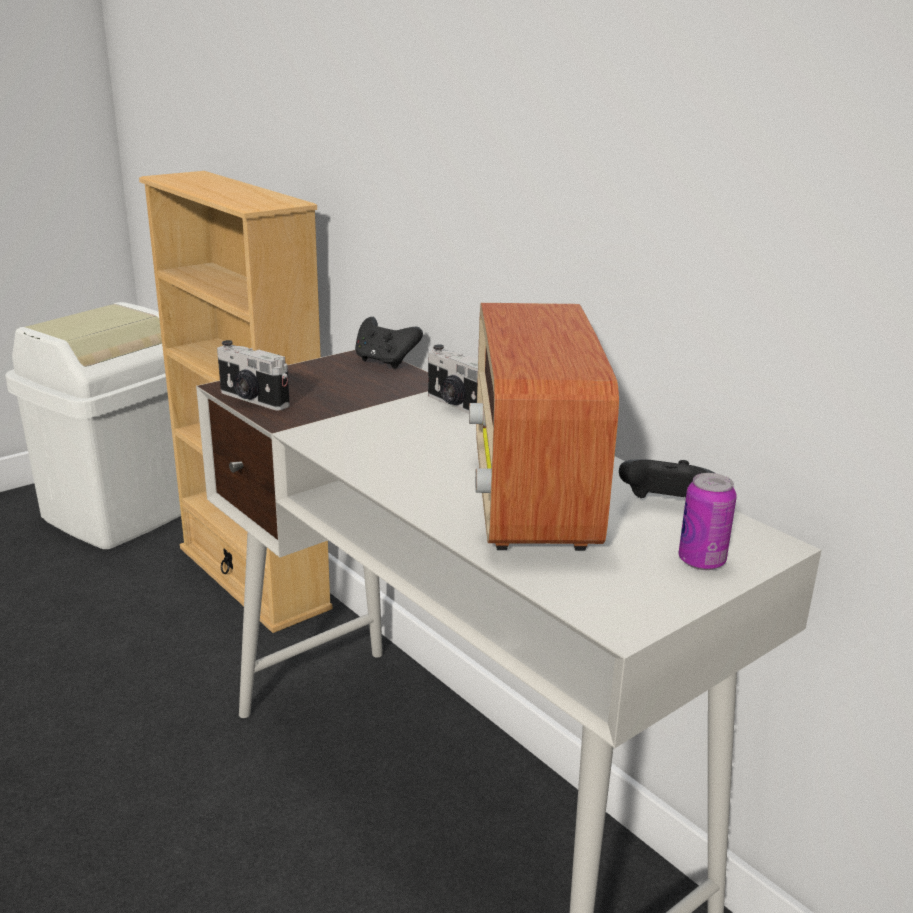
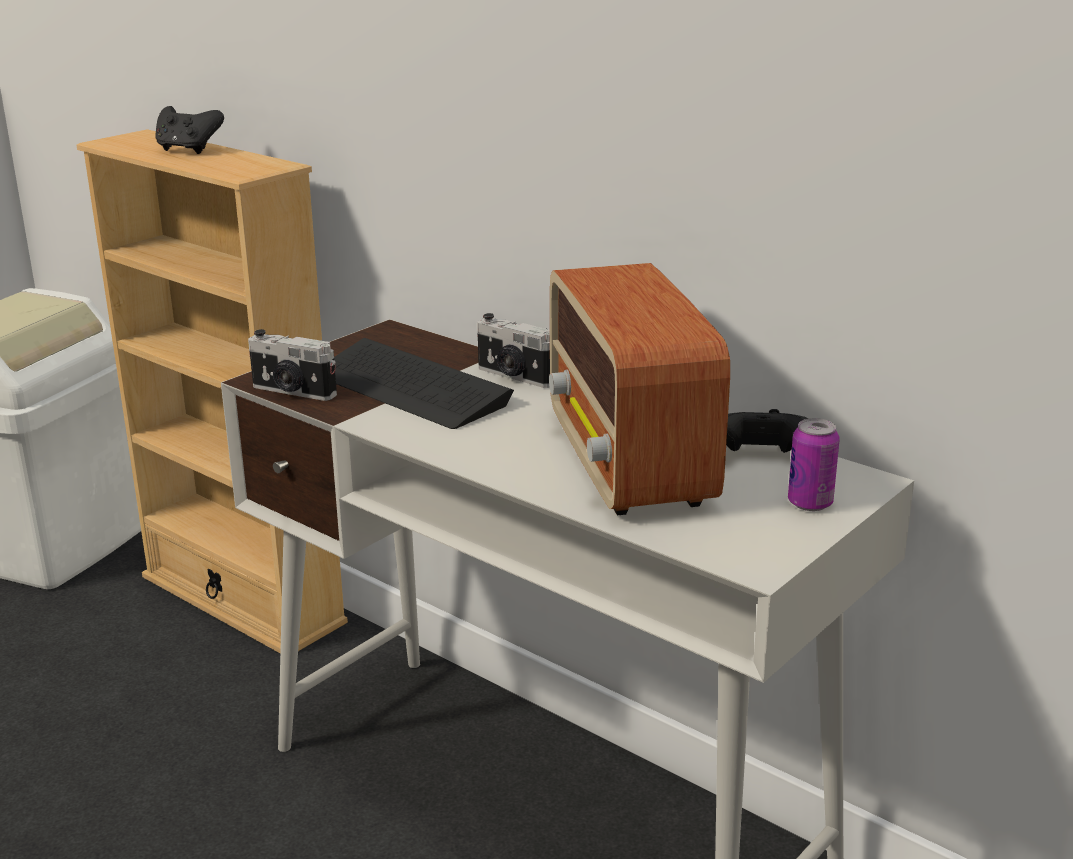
camera: 10 degrees left, 0 degrees up
(358, 407) = (410, 388): none -> keyboard
(385, 362) = (415, 336): black game controller -> black game controller (188, 150)

